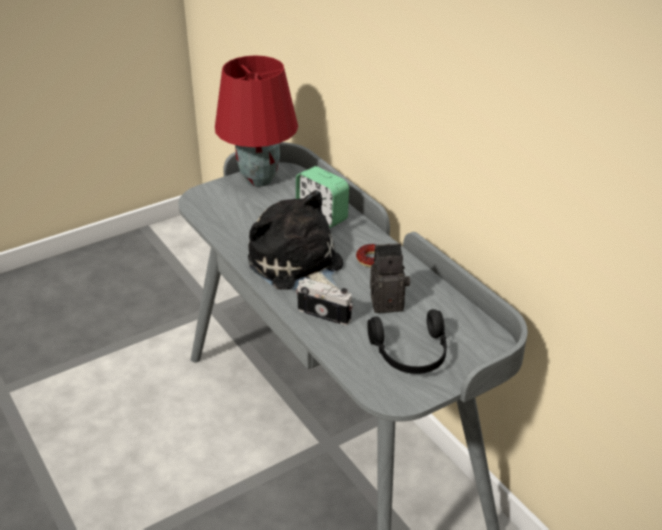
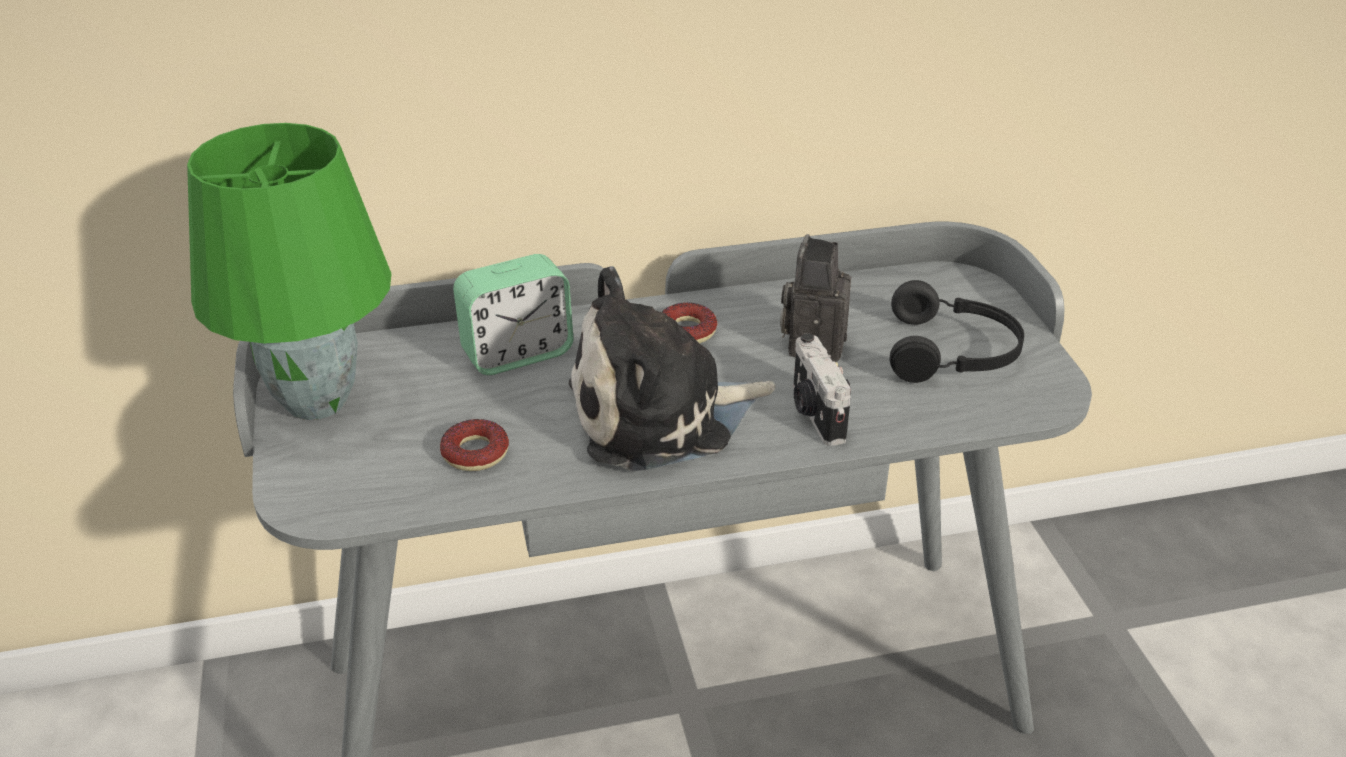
camera: 70 degrees left, 0 degrees up
(245, 225) = (475, 453): none -> donut
(259, 180) = (319, 402): red table lamp -> green table lamp
(325, 313) = (815, 413): camera -> camera turned 60 degrees counterclockwise

